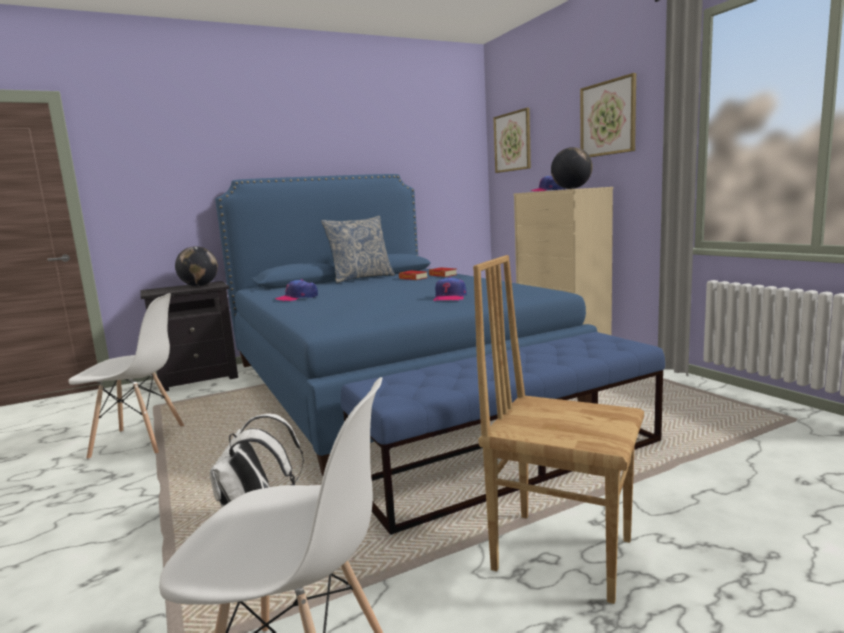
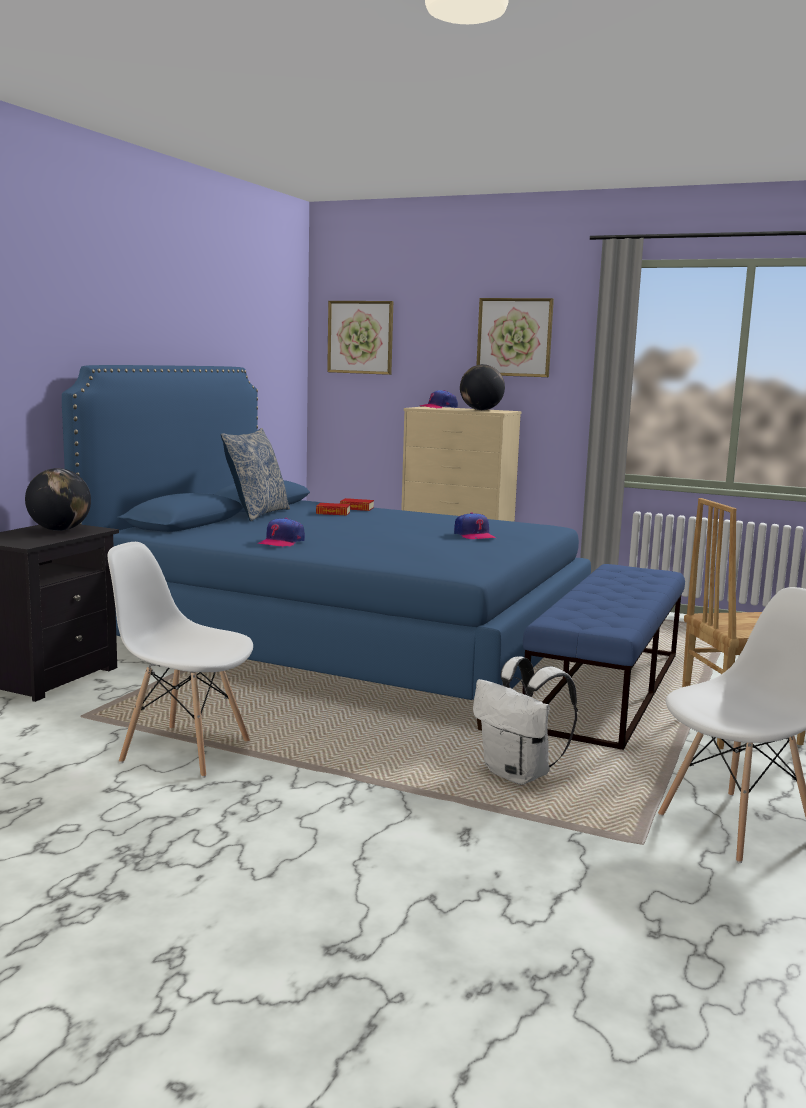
camera: 40 degrees left, 0 degrees up
(140, 442) = (184, 751): white chair -> white chair turned 120 degrees counterclockwise

